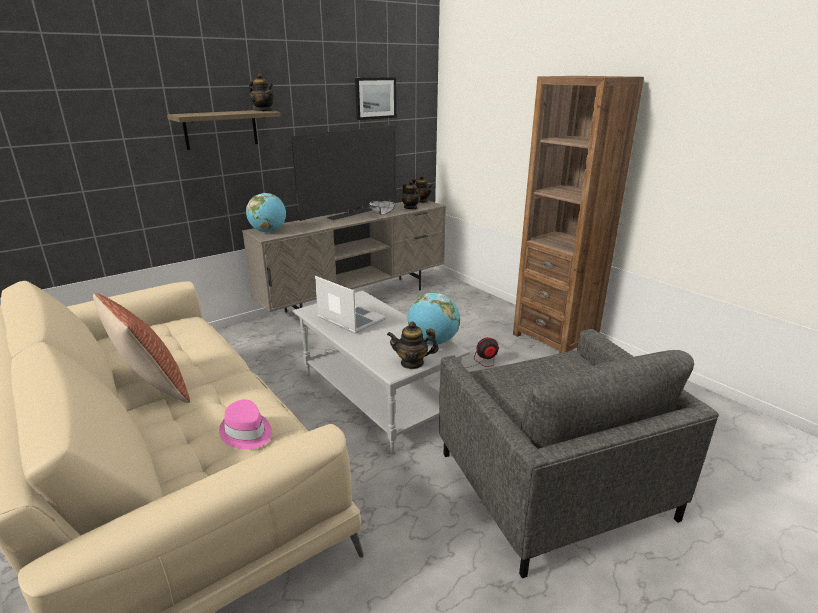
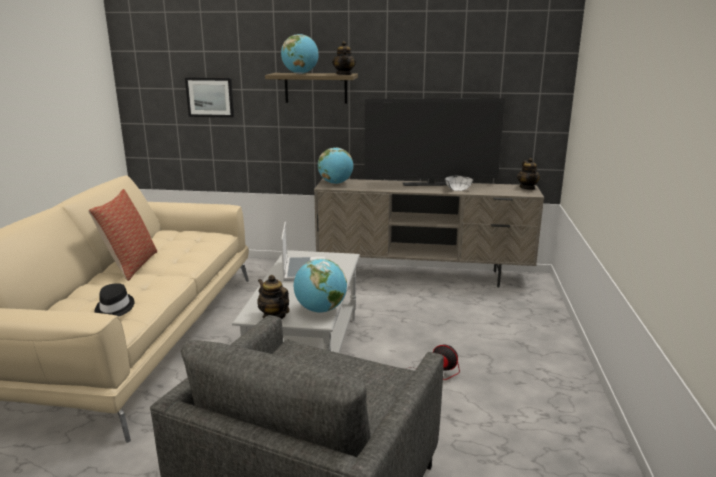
camera: 45 degrees right, 5 degrees down
(212, 113) = (300, 74): none -> globe
(246, 433) = (113, 308): pink hat -> black hat
(375, 98) = (483, 68): picture -> picture (210, 97)
(410, 208) = (500, 191): teapot -> none
(554, 338) = (562, 389): brown bookcase -> none

